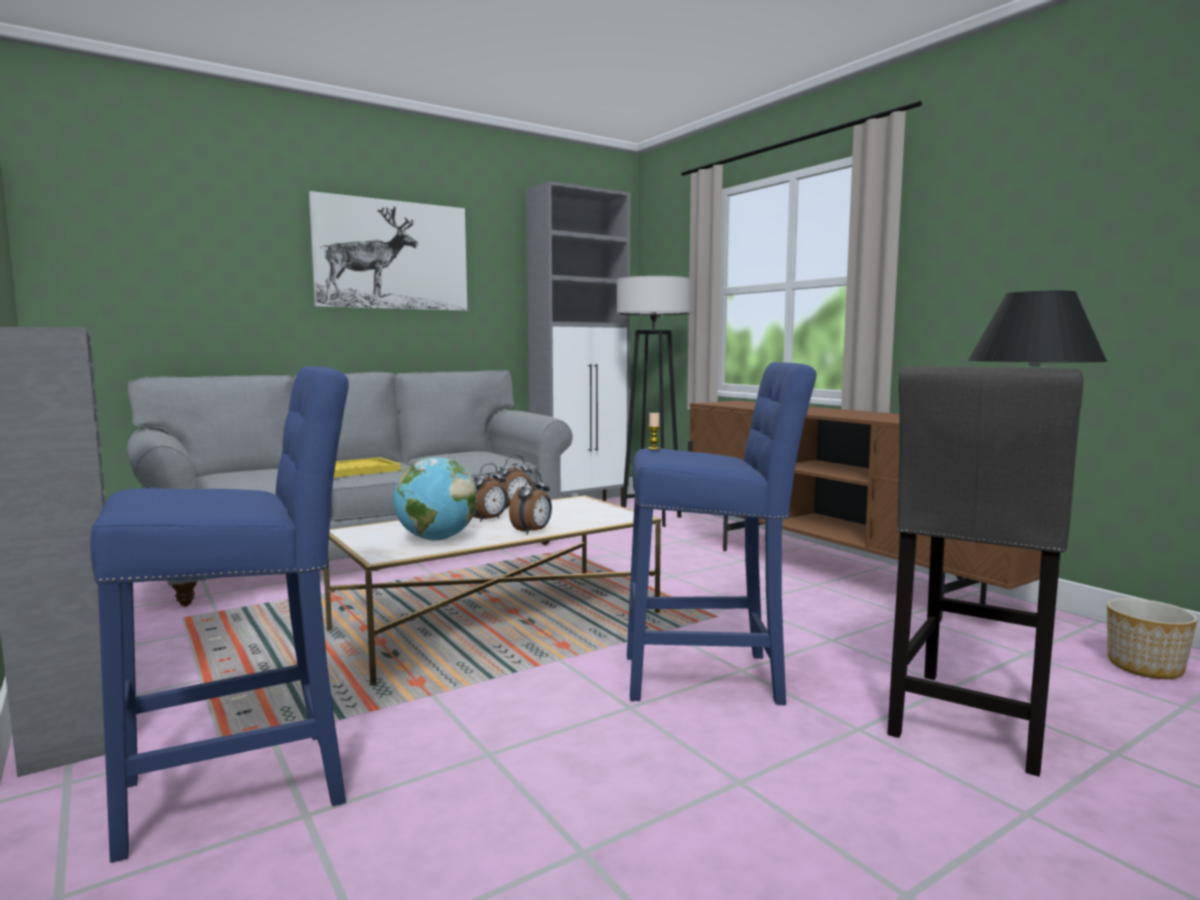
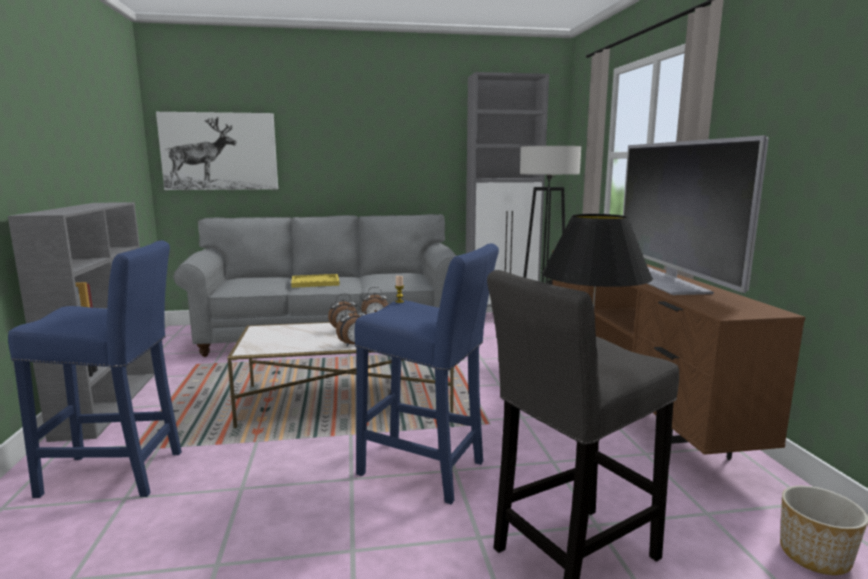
camera: 25 degrees right, 5 degrees up
(392, 255) = (365, 133): picture -> picture (219, 151)
(436, 539) = (291, 342): globe -> none
(876, 415) = (660, 280): none -> television

